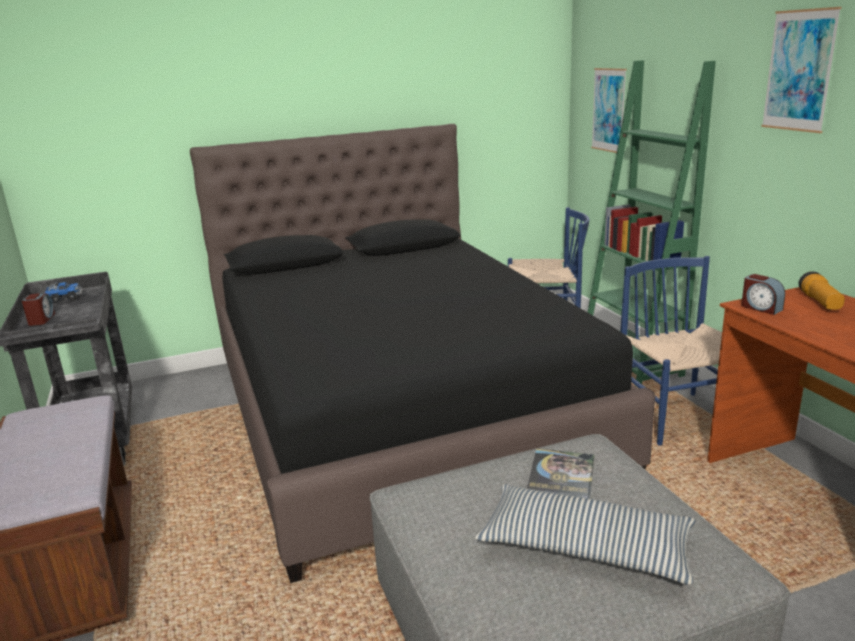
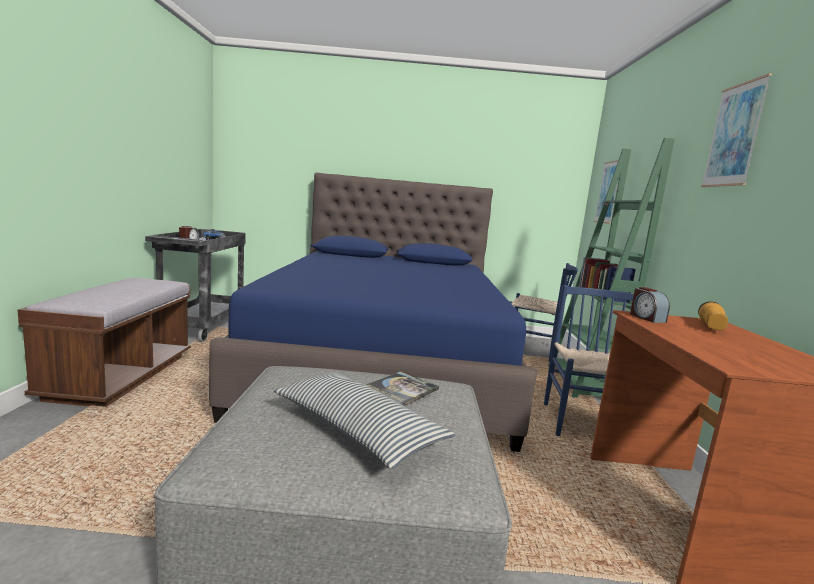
camera: 20 degrees right, 10 degrees down
(400, 414) = (383, 364): black bed -> blue bed

